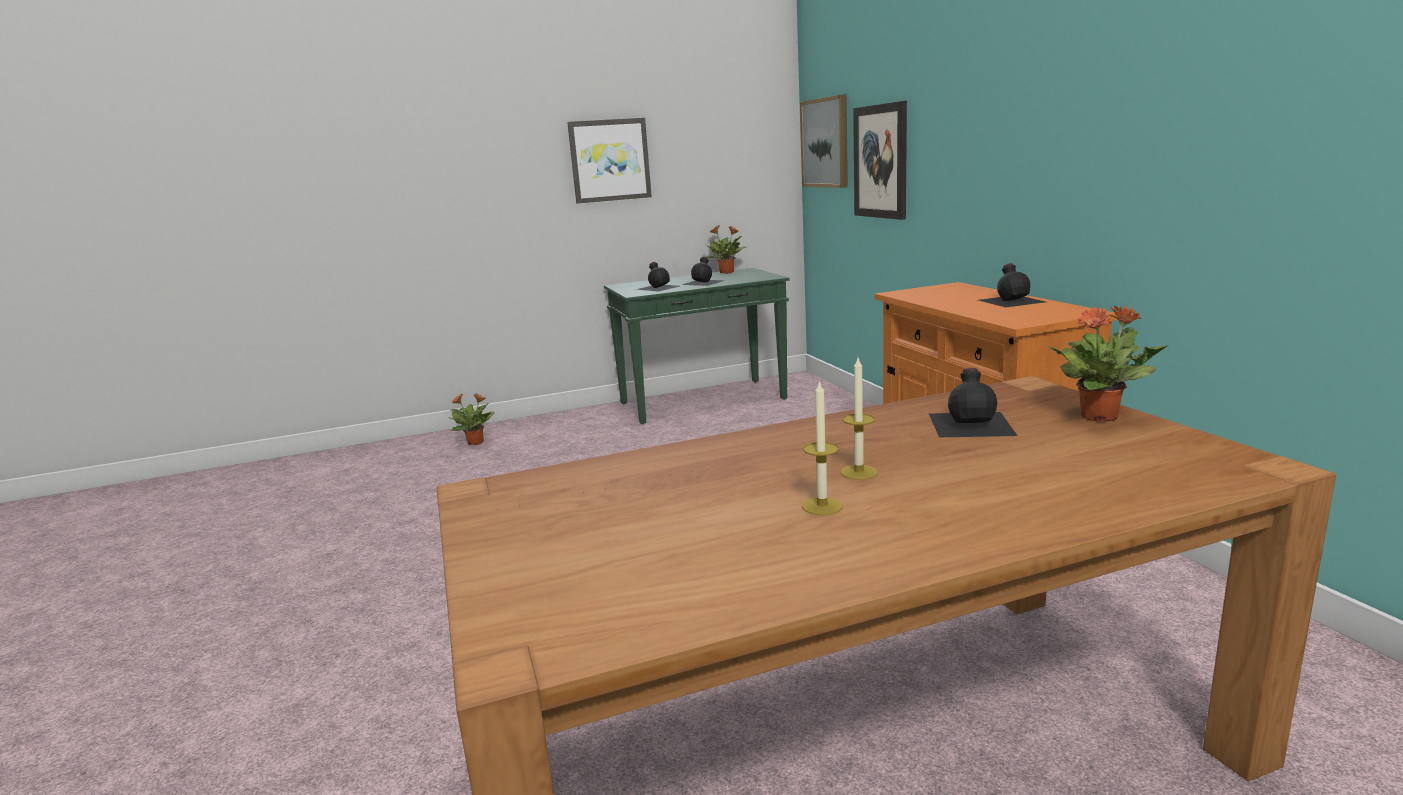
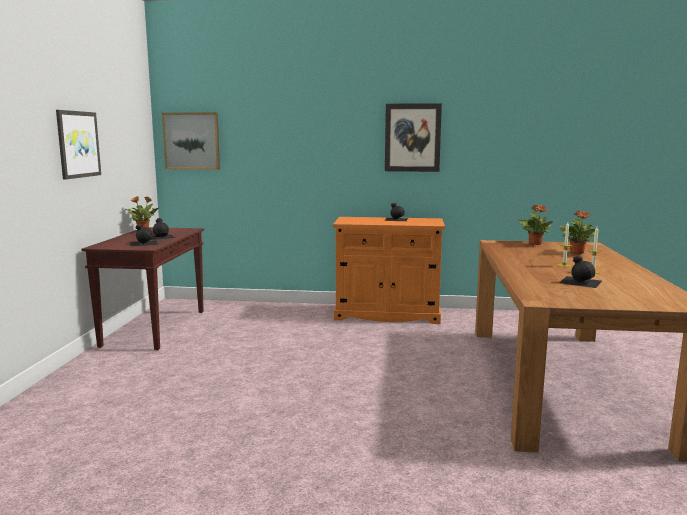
camera: 65 degrees left, 5 degrees down
(476, 442) = (59, 407): potted plant -> potted plant (577, 252)
(704, 401) = (155, 328): green console table -> brown console table
(881, 161) = (257, 154): picture -> picture (412, 137)
(972, 423) = (526, 251): black bottle -> black bottle (580, 281)

